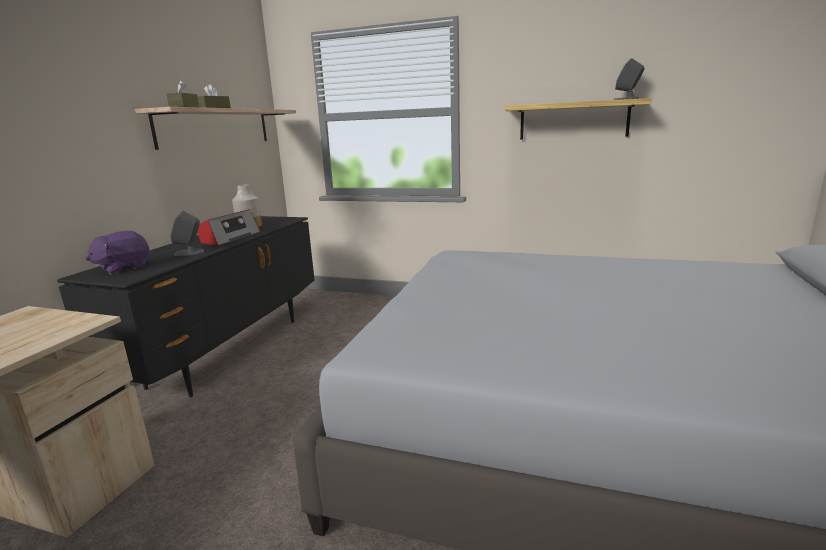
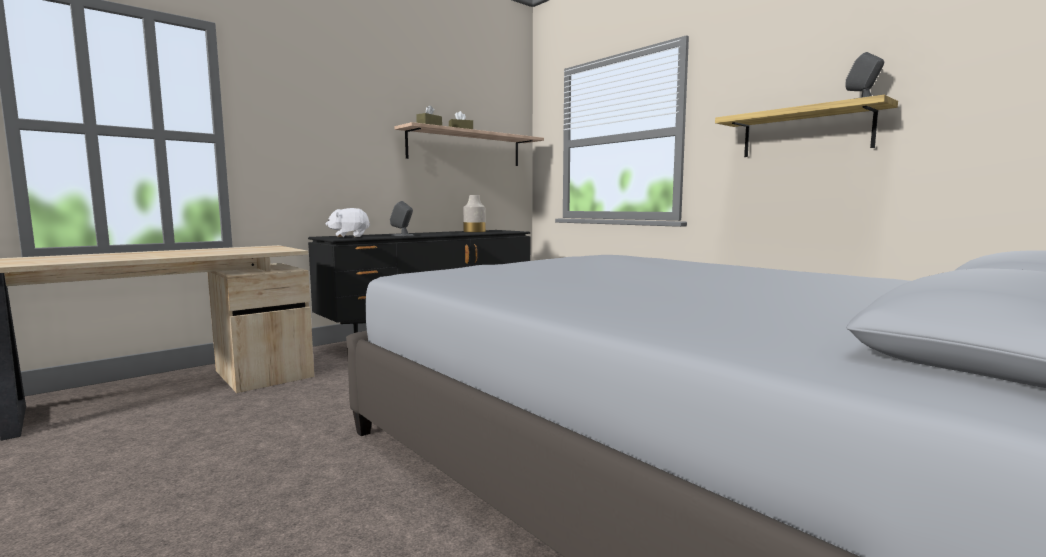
camera: 30 degrees right, 10 degrees down
(123, 268) = (349, 236): purple plush toy -> white plush toy
(230, 238) = (445, 233): radio -> none

